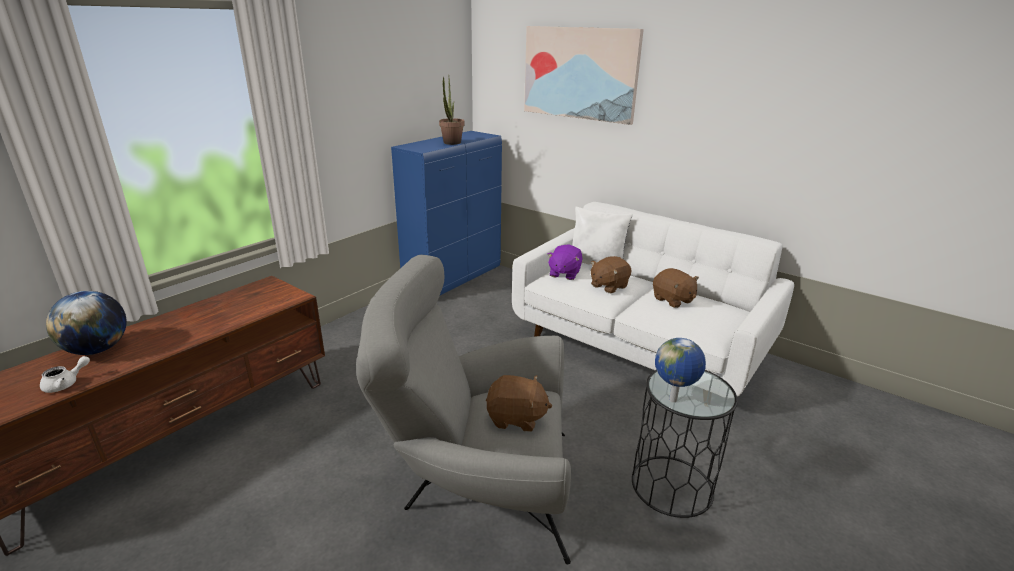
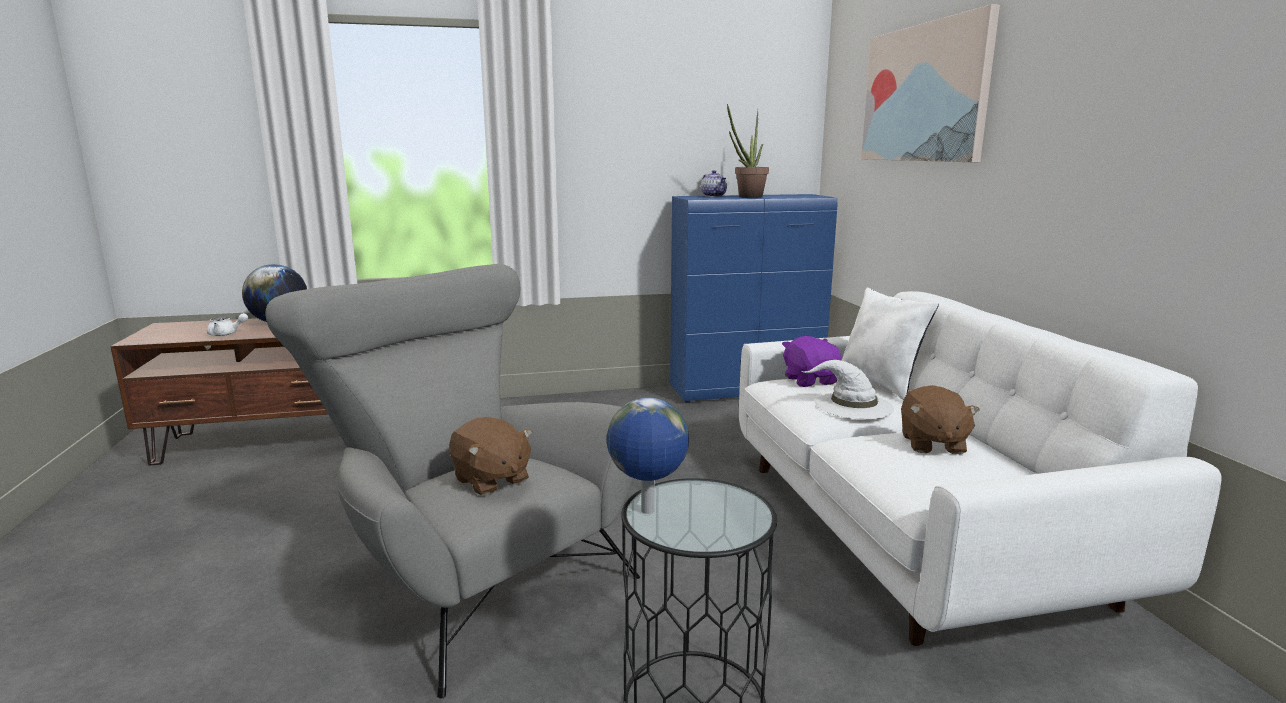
camera: 40 degrees right, 10 degrees down
(422, 143) = (714, 196): none -> teapot
(564, 274) = (811, 380): purple plush toy -> purple plush toy turned 105 degrees clockwise
(608, 286) = (852, 405): brown plush toy -> white hat

